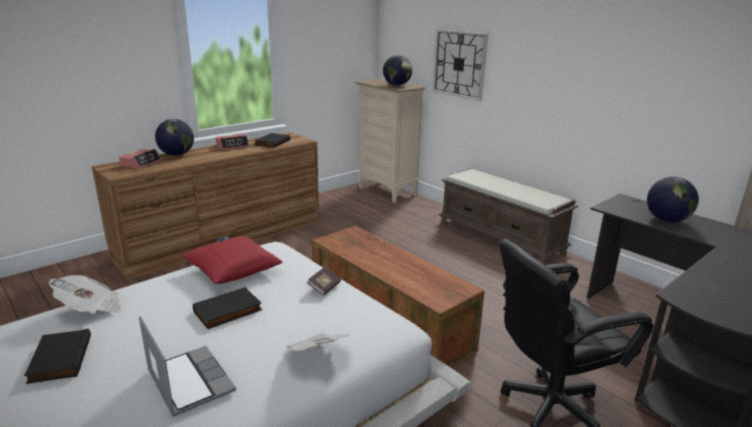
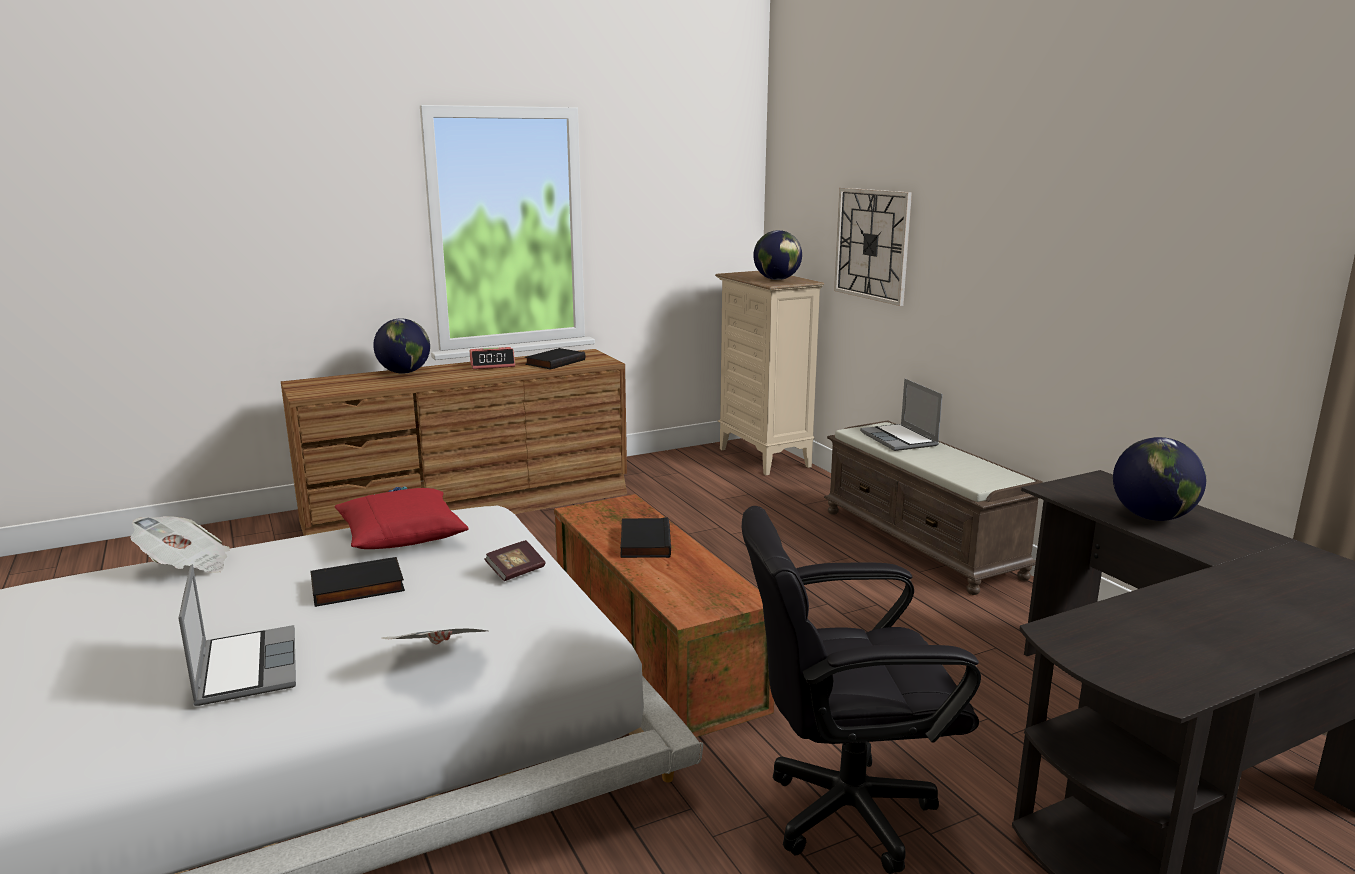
camera: 15 degrees right, 5 degrees down
(59, 359) = (109, 620): black book -> black book (643, 542)
(141, 163) = (347, 381): alarm clock -> none
(486, 179) = (900, 439): none -> laptop

